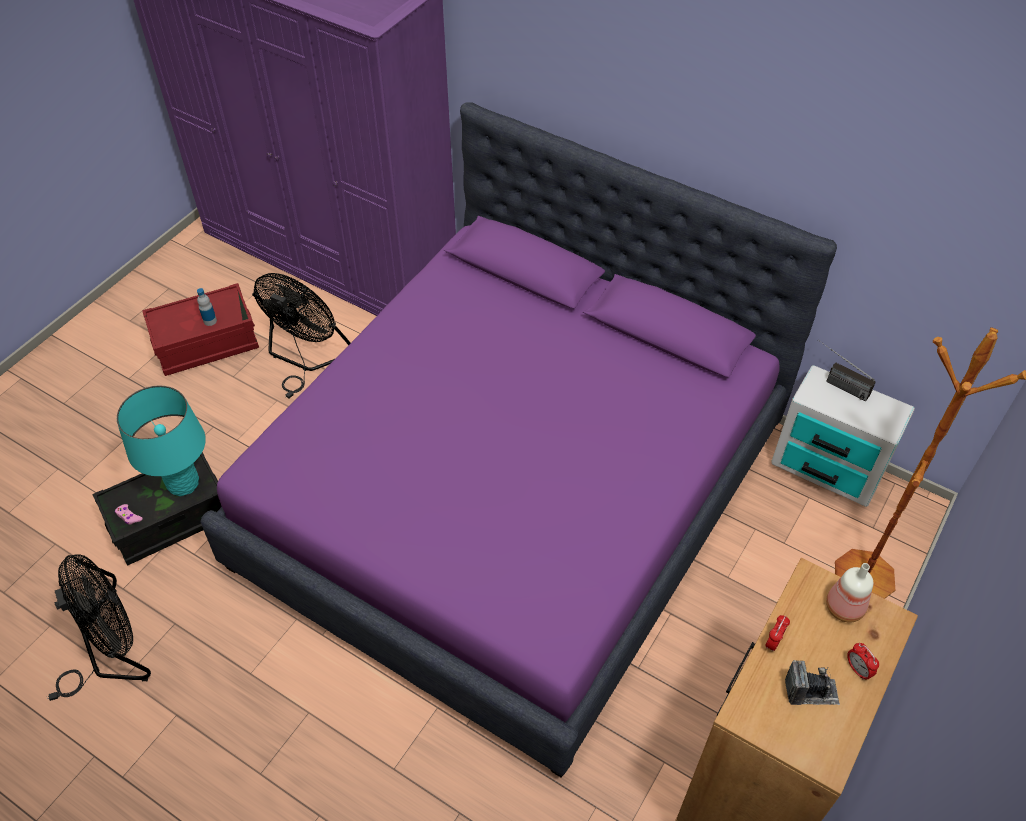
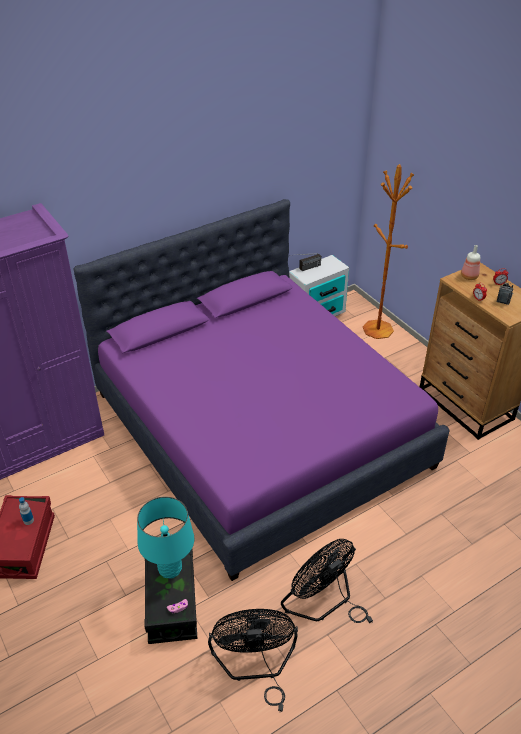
camera: 65 degrees left, 10 degrees down
(300, 355) = (79, 495): black fan -> black fan (328, 600)

